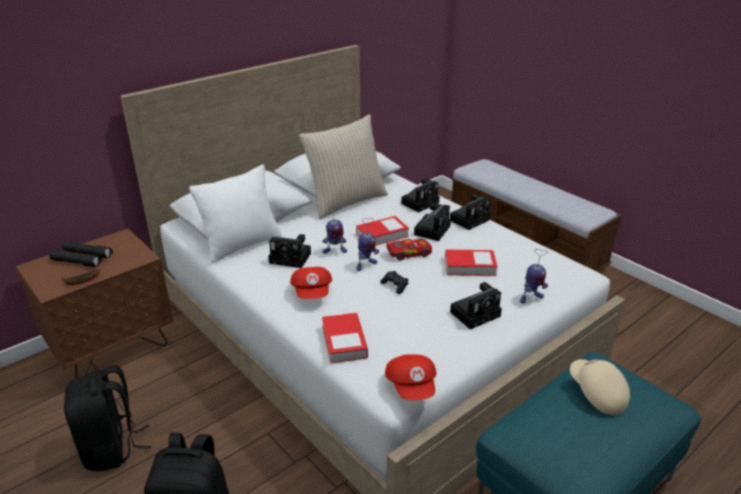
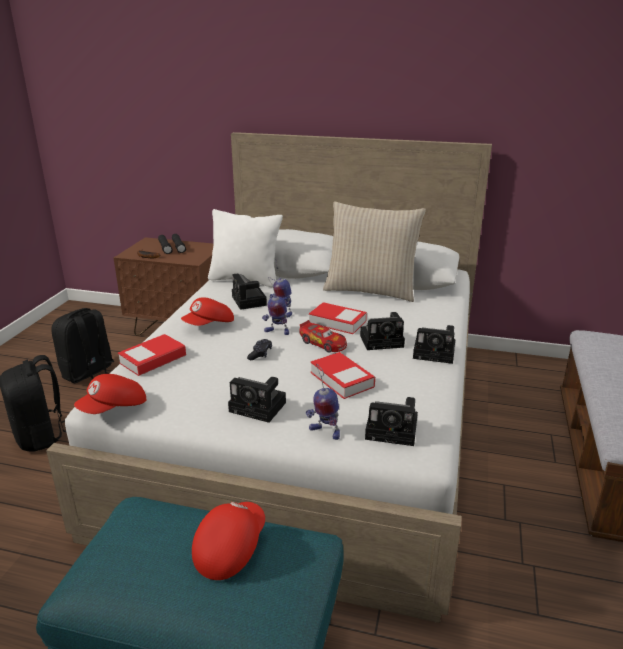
camera: 55 degrees right, 5 degrees down
(421, 202) = (426, 320): camera -> camera (394, 430)
(596, 394) = (229, 548): beige cap -> red cap

